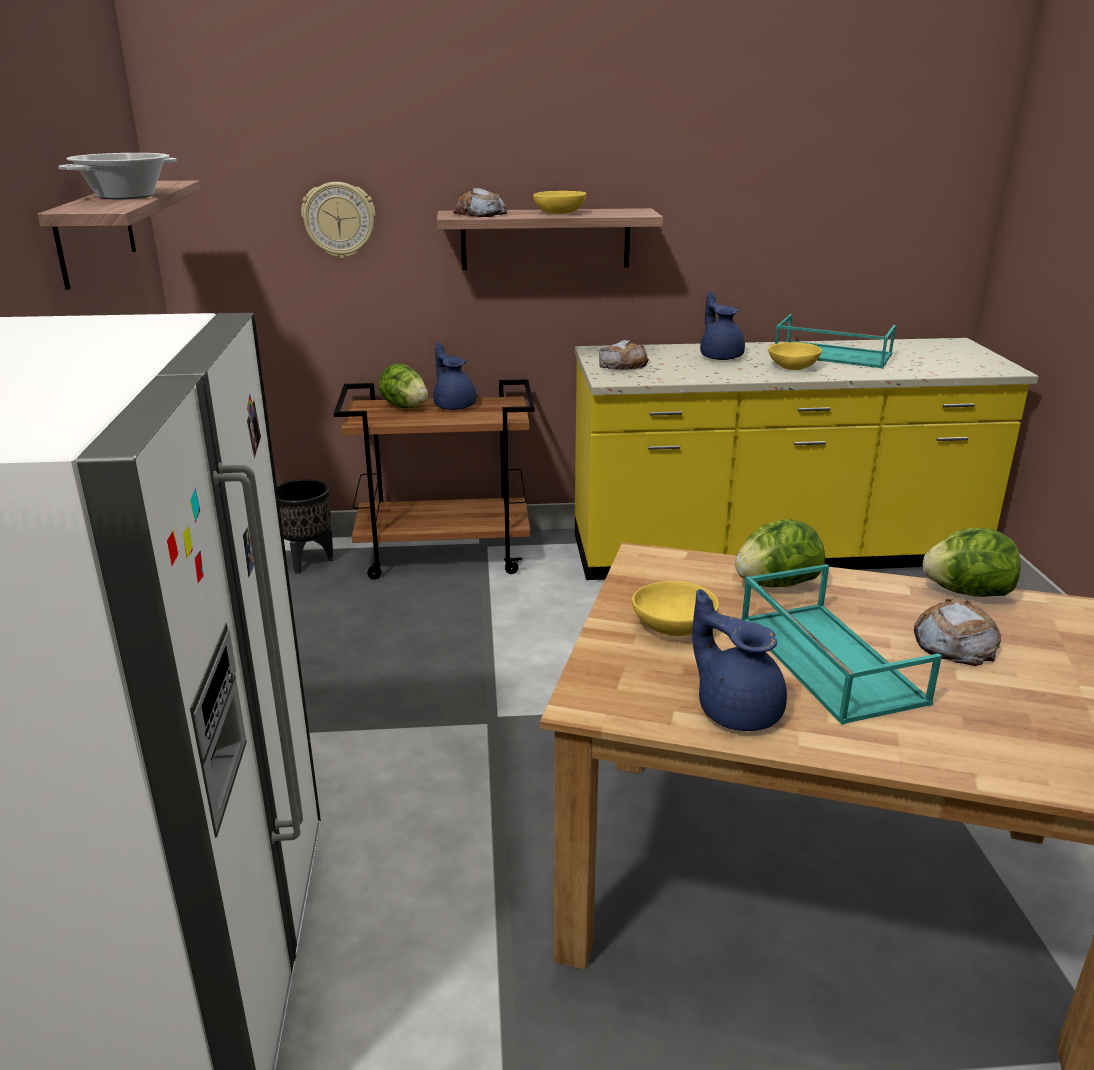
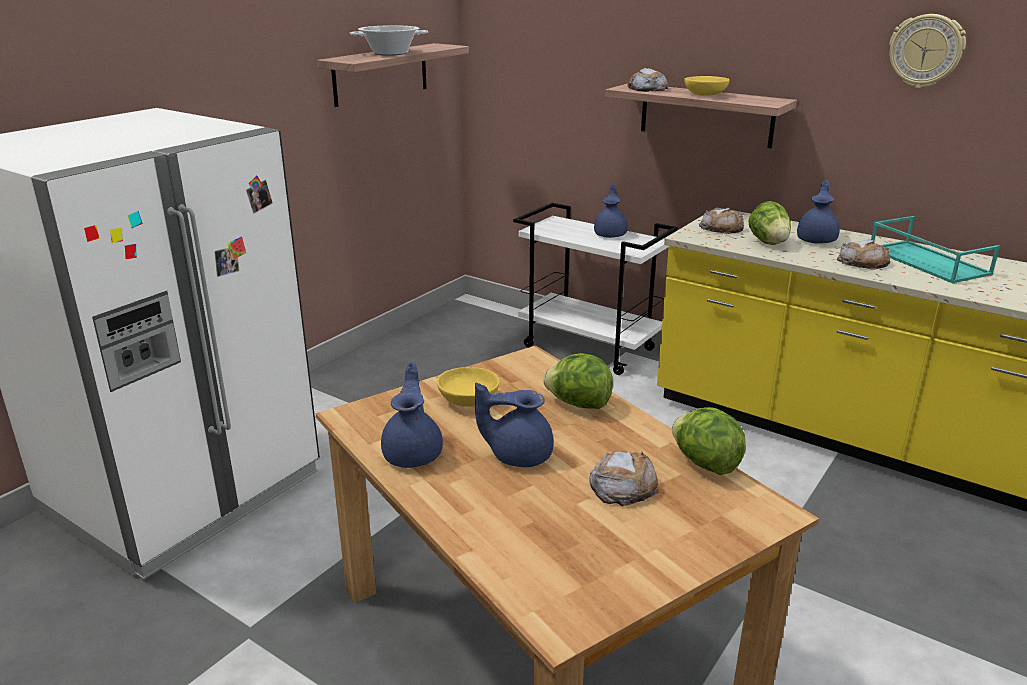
camera: 40 degrees right, 0 degrees up
(308, 562) = (503, 323): black planter -> none
(339, 220) = (564, 82): wall clock -> wall clock (925, 51)
(404, 407) = (578, 227): lettuce -> lettuce (768, 242)
(445, 555) = (590, 348): brown cart -> white cart
(792, 367) = (863, 262): yellow bowl -> bread
(826, 659) = (518, 455): turquoise tray -> blue teapot

